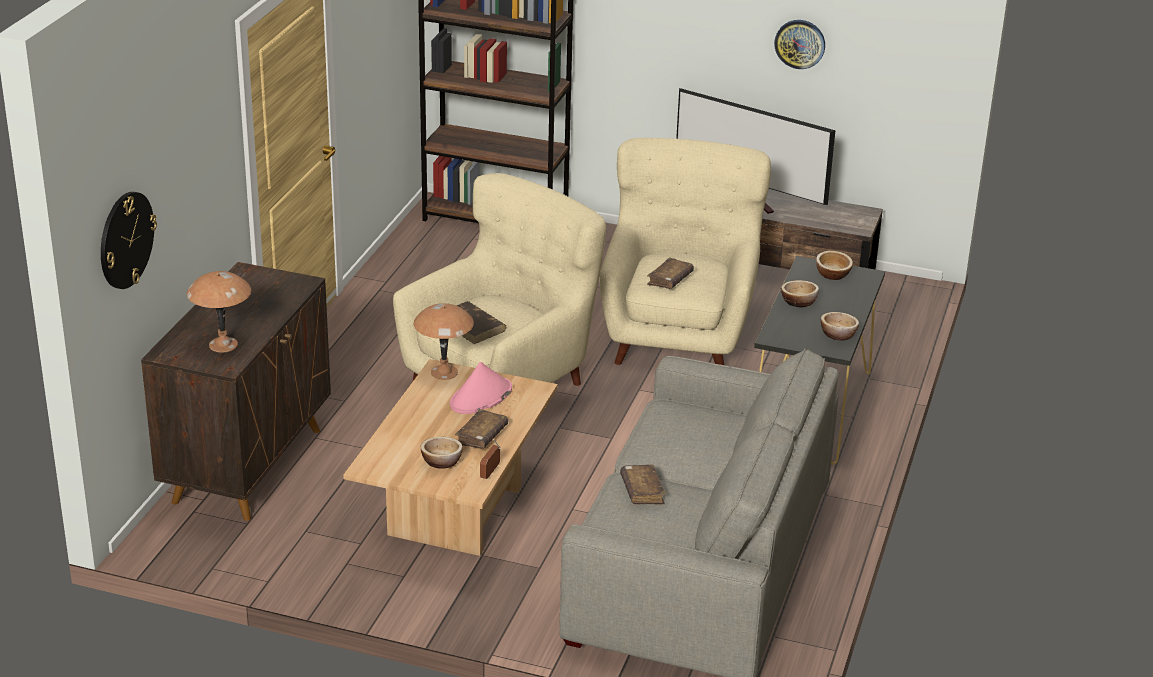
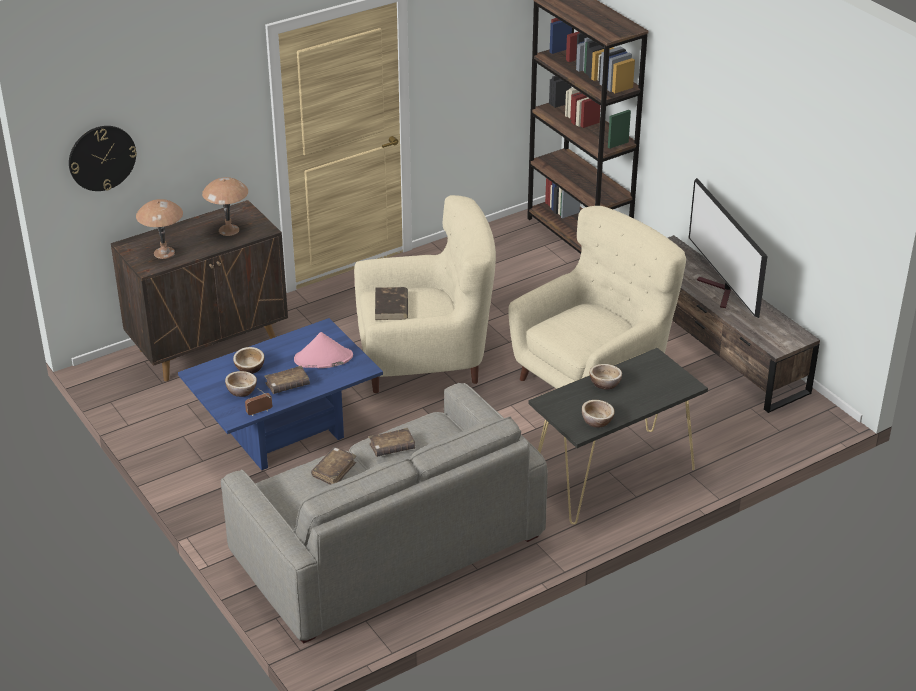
camera: 40 degrees right, 5 degrees up
(444, 372) = (324, 331): brown table lamp -> brown table lamp (229, 230)
(455, 511) = (285, 433): beige coffee table -> blue coffee table
(670, 280) = (569, 329): brown book -> brown book (392, 447)
(800, 43) = (780, 172): wall clock -> none
(832, 274) = (662, 373): bowl -> bowl (249, 368)

